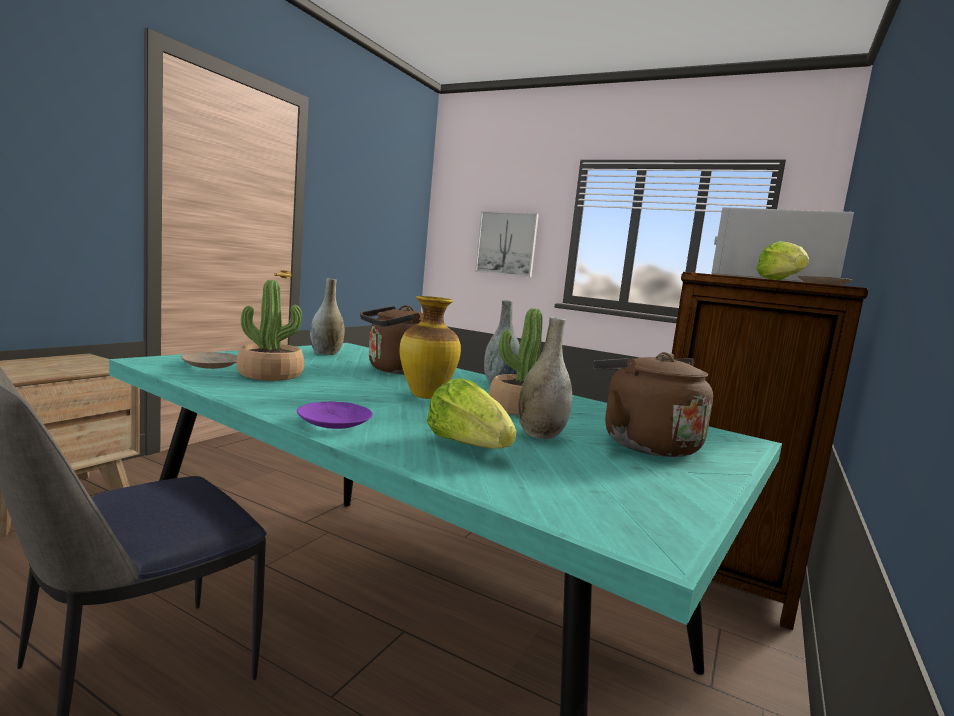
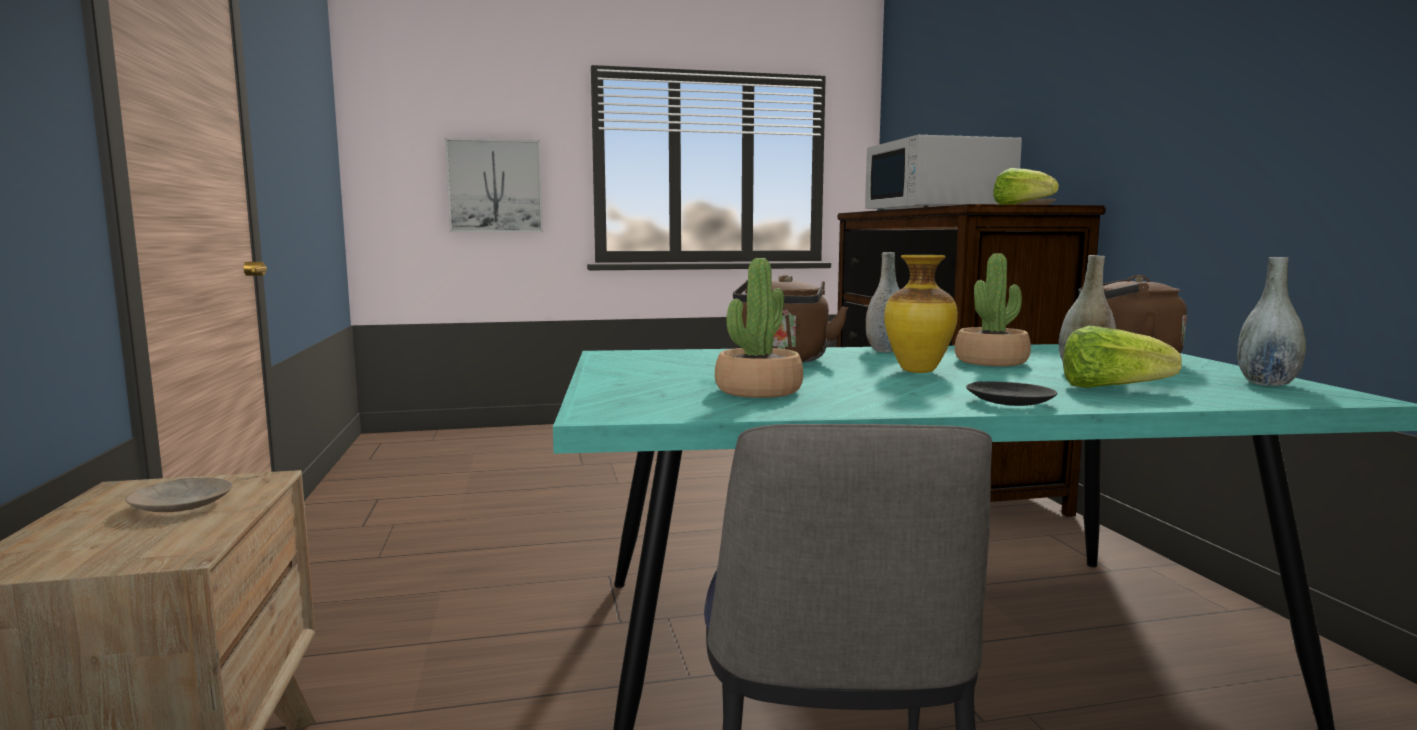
camera: 40 degrees left, 0 degrees up
(211, 366) = (673, 400): beige plate -> beige plate (182, 505)
(326, 353) = (651, 363): grey vase -> grey vase (1267, 383)
(334, 423) = (1009, 402): purple plate -> black plate

